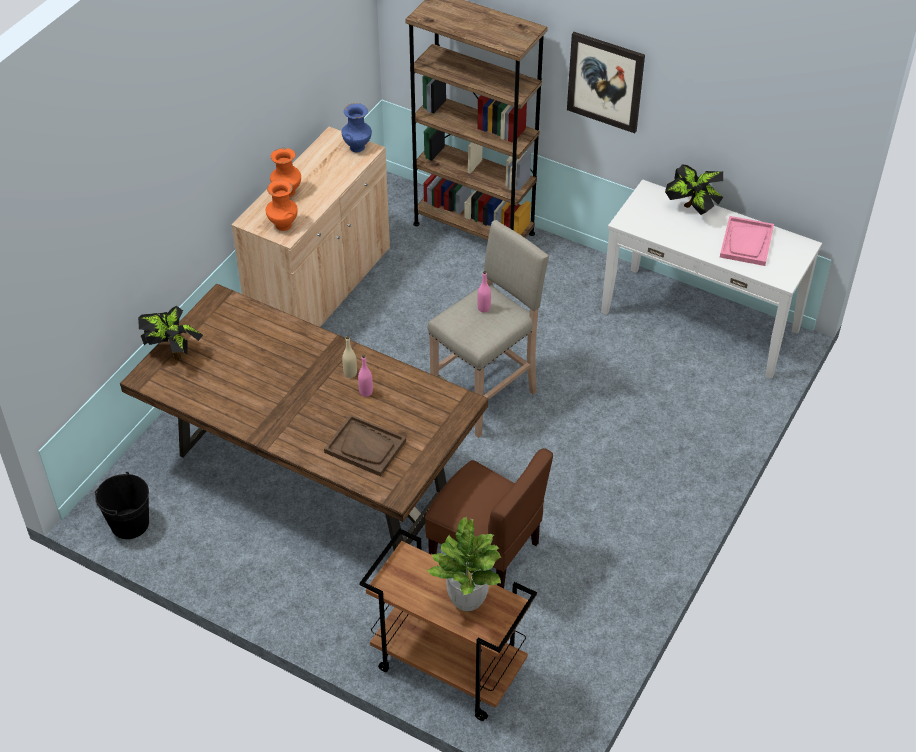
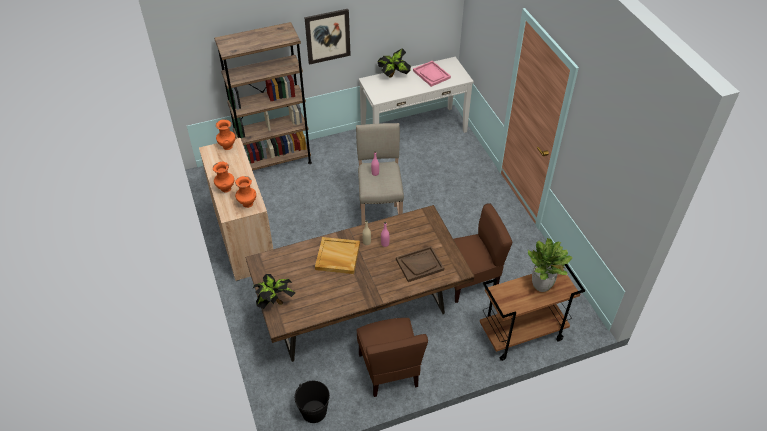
camera: 50 degrees left, 0 degrees up
(254, 558) = (389, 370): none -> brown chair
(298, 362) = (337, 257): none -> beige tray
(357, 147) = (227, 146): blue vase -> orange vase

